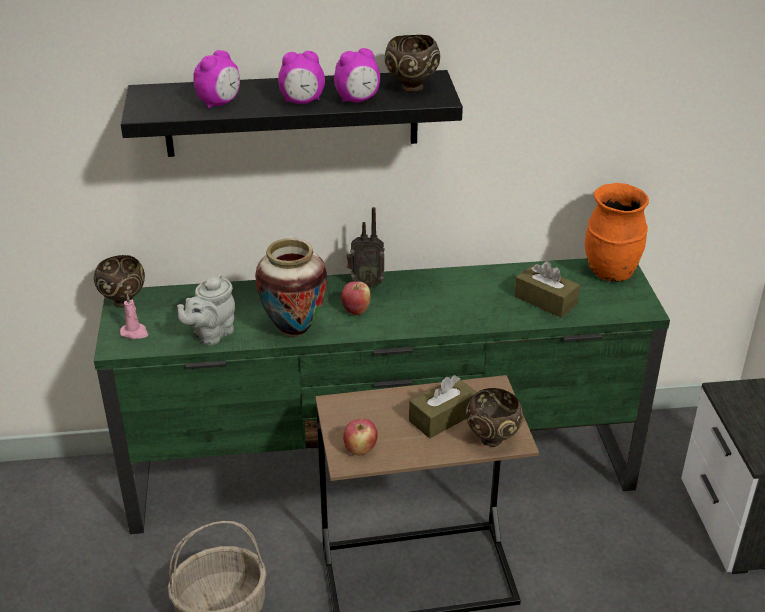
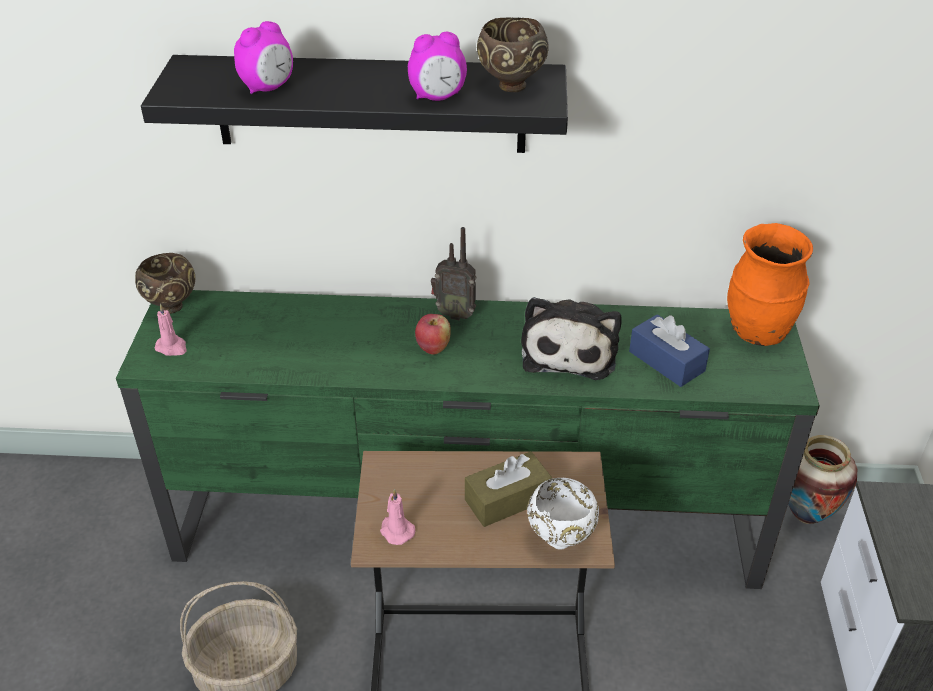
camera: 10 degrees right, 5 degrees up
(211, 334) = (256, 360): grey teapot -> none
(294, 331) = (353, 366): vase -> vase (805, 515)
(302, 102) = (368, 94): alarm clock -> none
(360, 449) = (396, 530): apple -> pink candle
(467, 300) = (569, 350): none -> plush toy
(493, 439) = (561, 539): brown bowl -> white bowl
(545, 300) = (666, 361): brown tissue box -> blue tissue box

